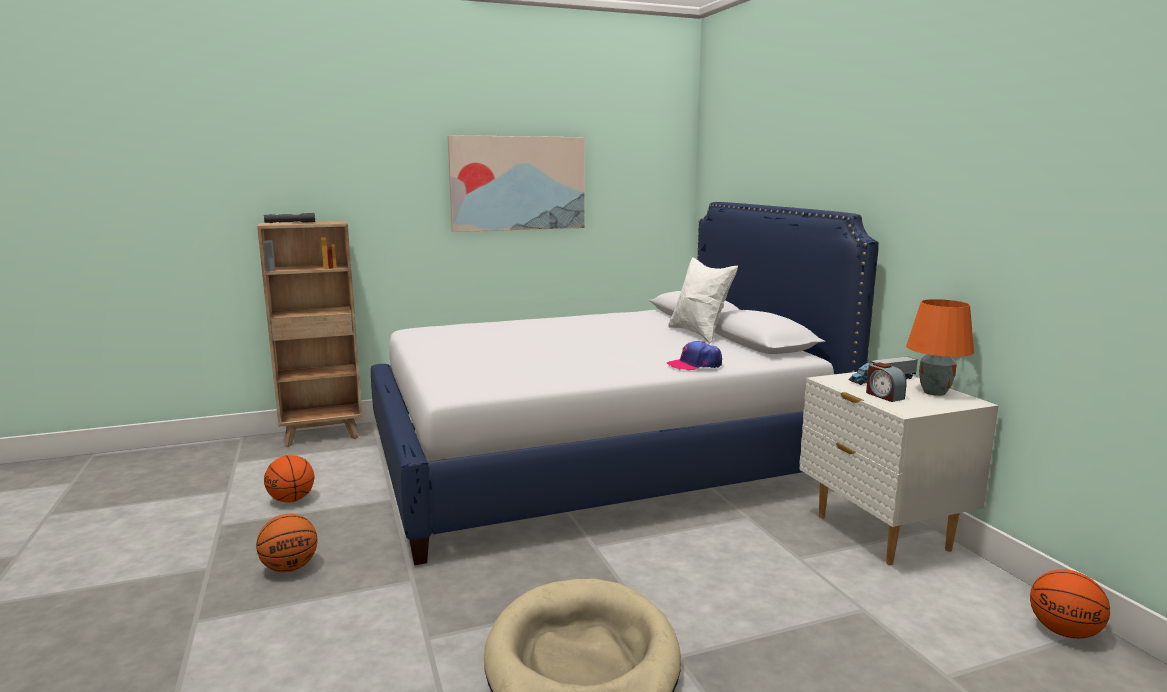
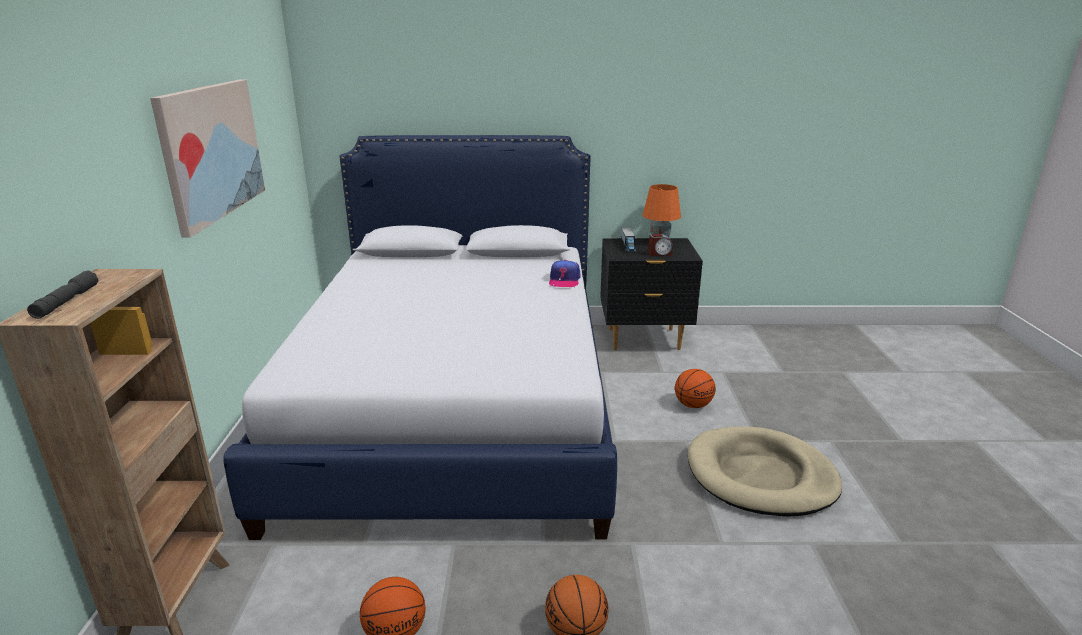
camera: 70 degrees left, 10 degrees up
(699, 334) = (471, 261): white pillow -> none
(880, 533) = (644, 339): white nightstand -> black nightstand
(1064, 632) = (752, 333): basketball -> basketball (693, 405)

